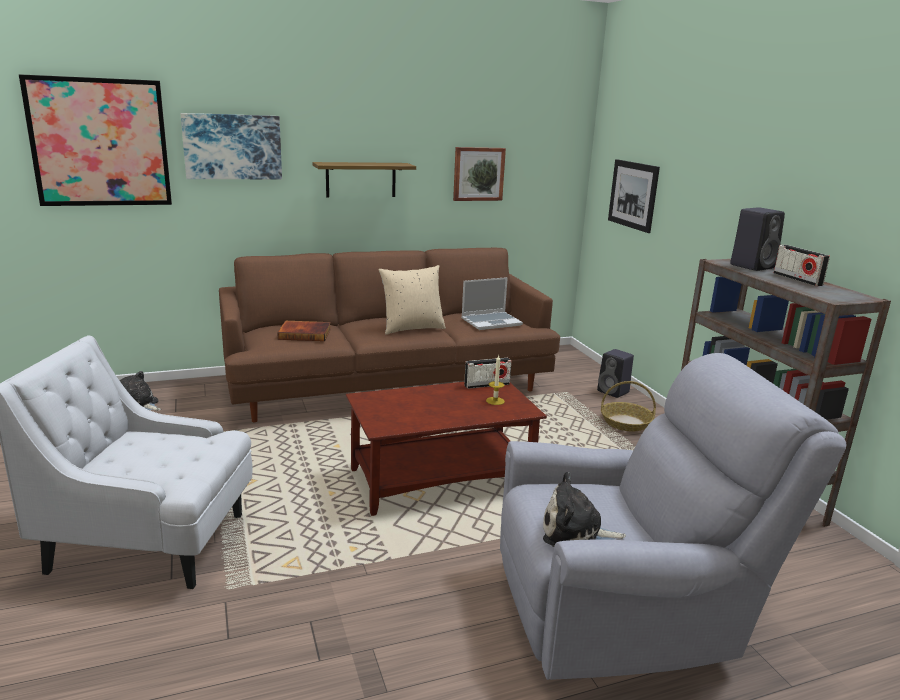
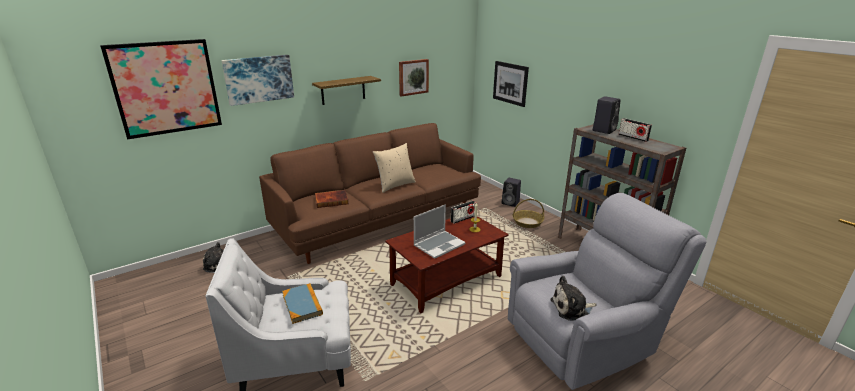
camera: 15 degrees left, 5 degrees up
(160, 449) = (302, 305): none -> book
(491, 322) = (439, 172): laptop -> laptop (439, 245)

